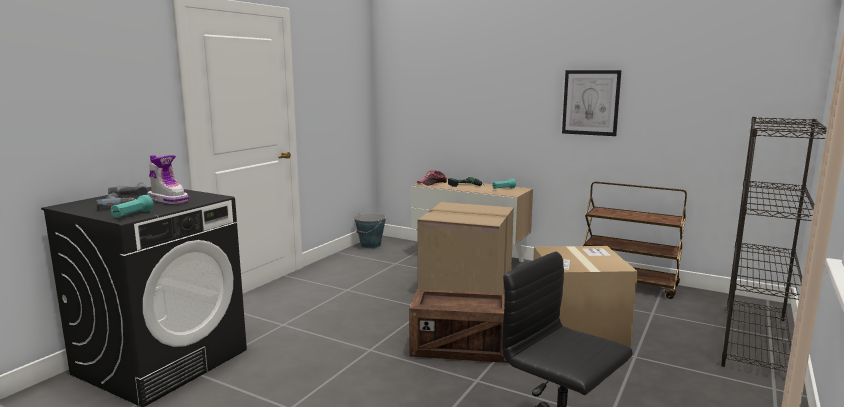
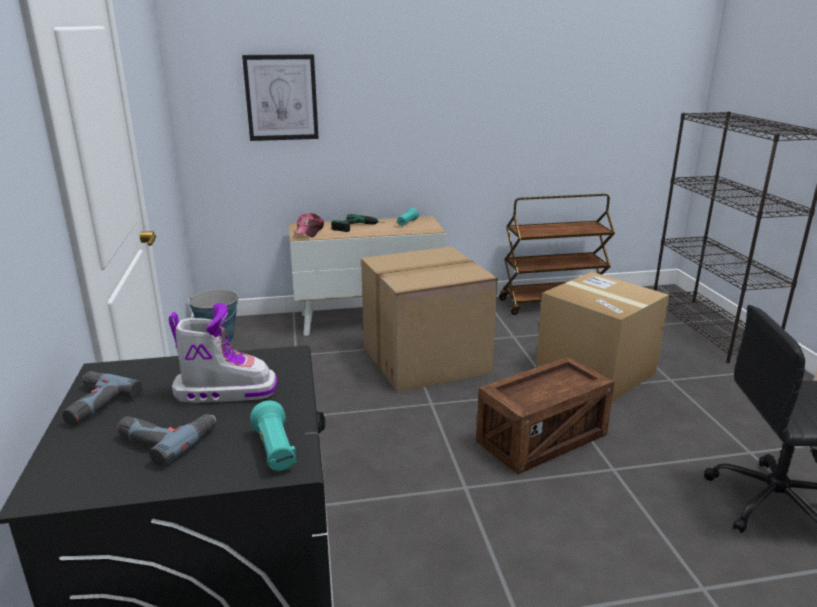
camera: 40 degrees left, 10 degrees up
(591, 102) = (498, 103): picture -> picture (281, 98)

